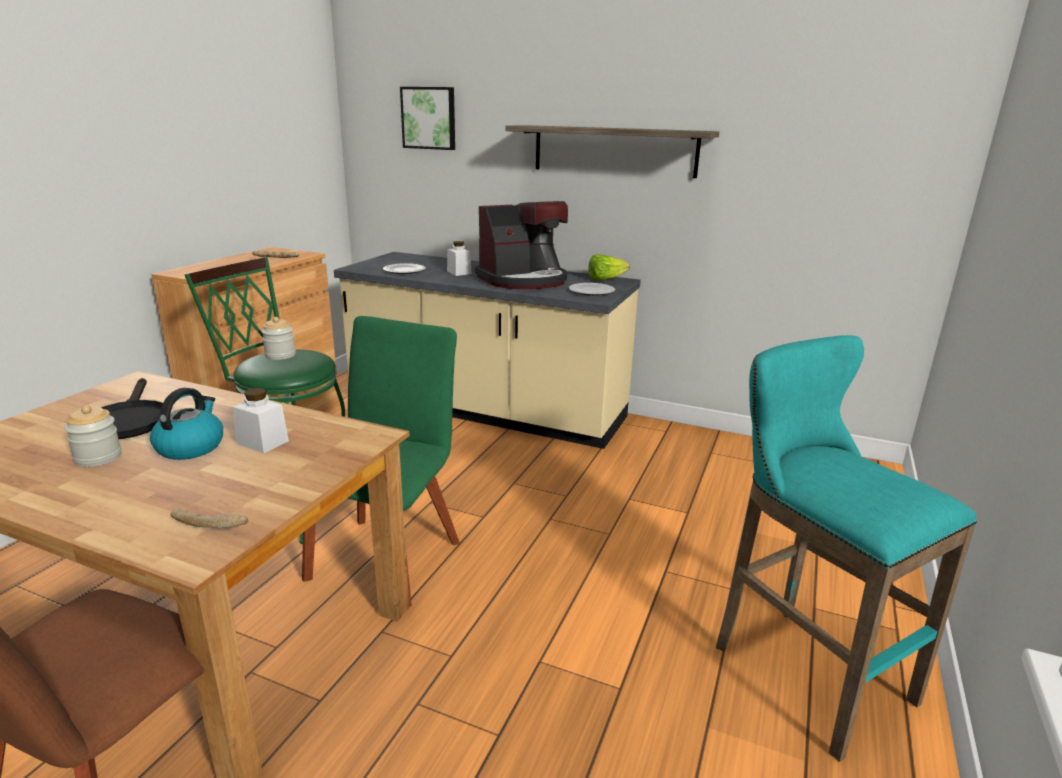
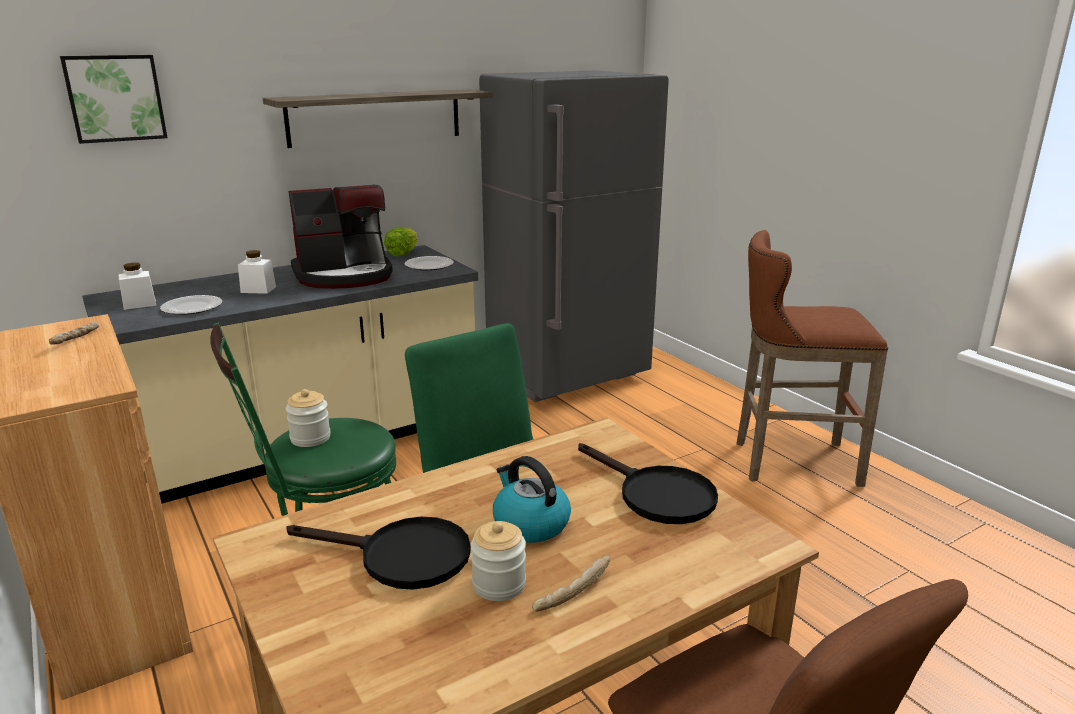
camera: 55 degrees left, 0 degrees up
(210, 525) = (717, 532): bread -> bread (571, 591)
(262, 442) = (560, 484): white jar -> white jar (139, 304)
(267, 483) = (656, 494): none -> black frying pan
(524, 280) = (344, 275): coffee machine -> coffee machine turned 60 degrees clockwise
(750, 464) = (569, 377): none -> grey fridge
(802, 668) = (789, 462): turquoise stool -> brown stool

